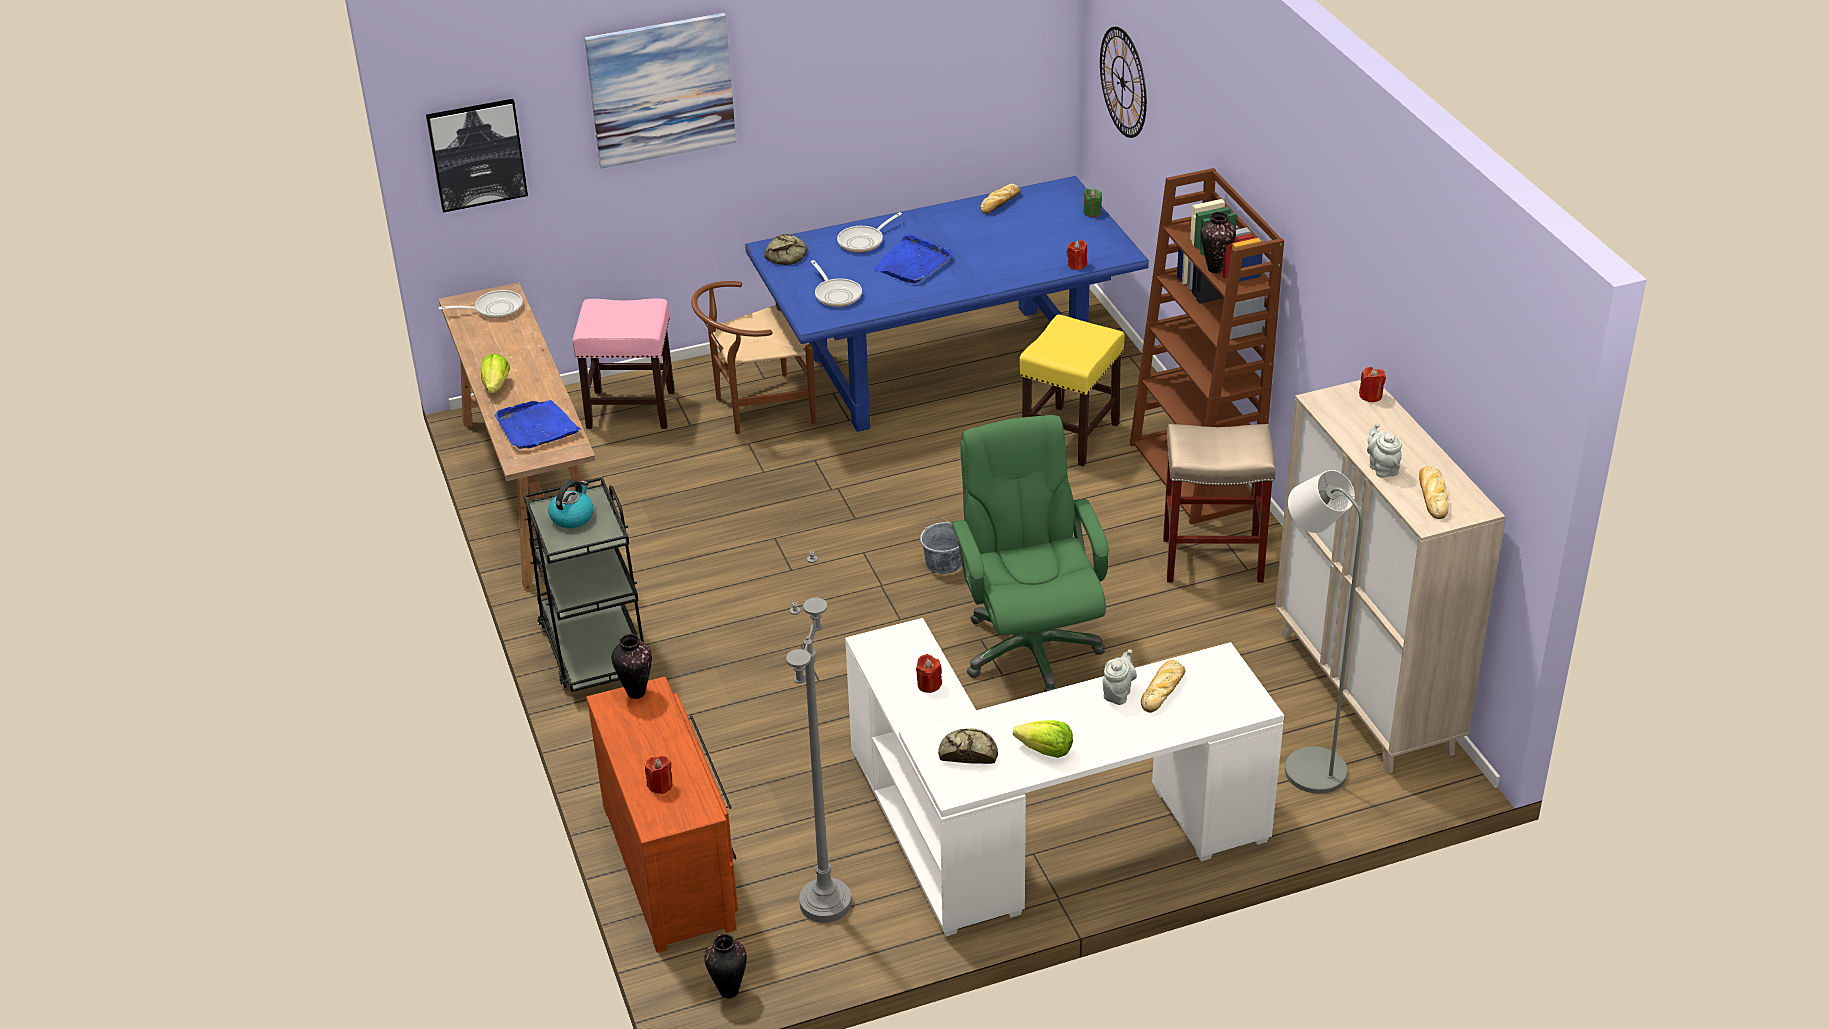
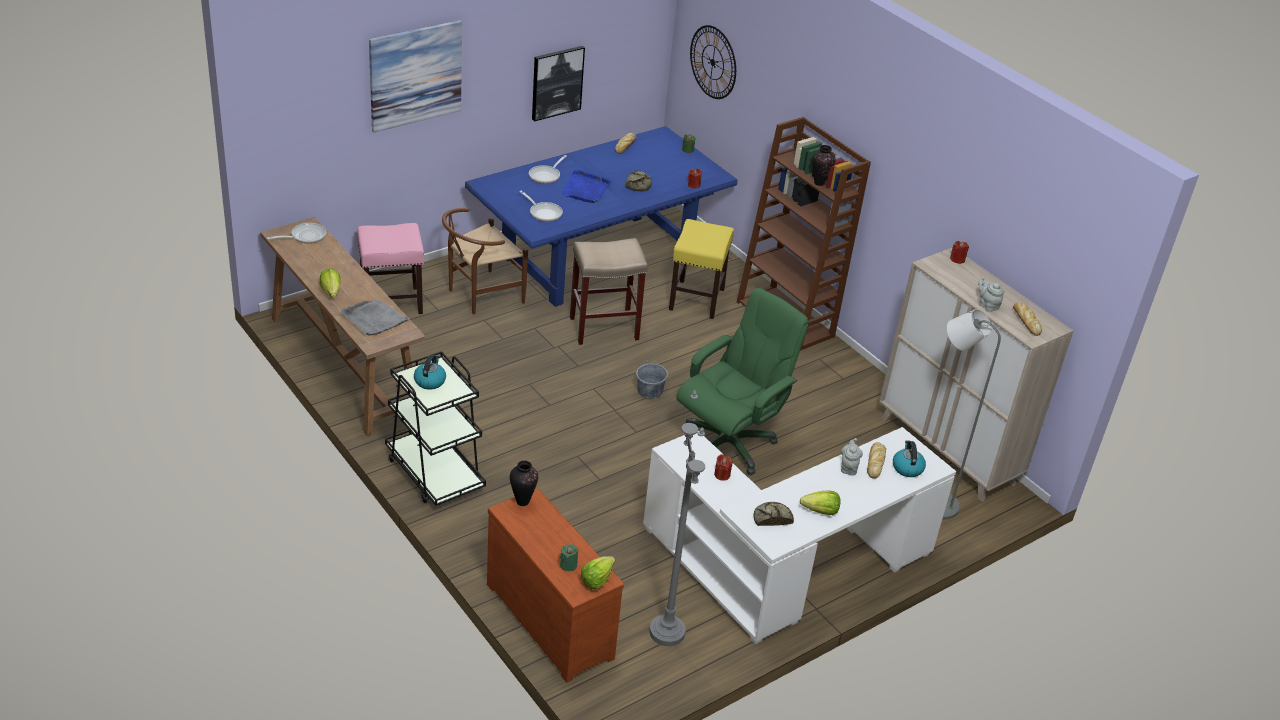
camera: 20 degrees left, 0 degrees up
(477, 154) = (291, 125): picture -> picture (557, 82)
(536, 427) = (374, 319): blue tray -> grey tray
(660, 785) = (568, 565): red candle -> green candle
(690, 810) = (597, 580): none -> lettuce
(728, 991) = (627, 703): vase -> none
(788, 255) = (498, 188): bread -> bread (639, 184)
(1029, 648) = (729, 443): green office chair -> green office chair turned 75 degrees clockwise
(1208, 702) = (907, 468): none -> kettle
(1214, 559) = (820, 373): beige stool -> beige stool (605, 328)

